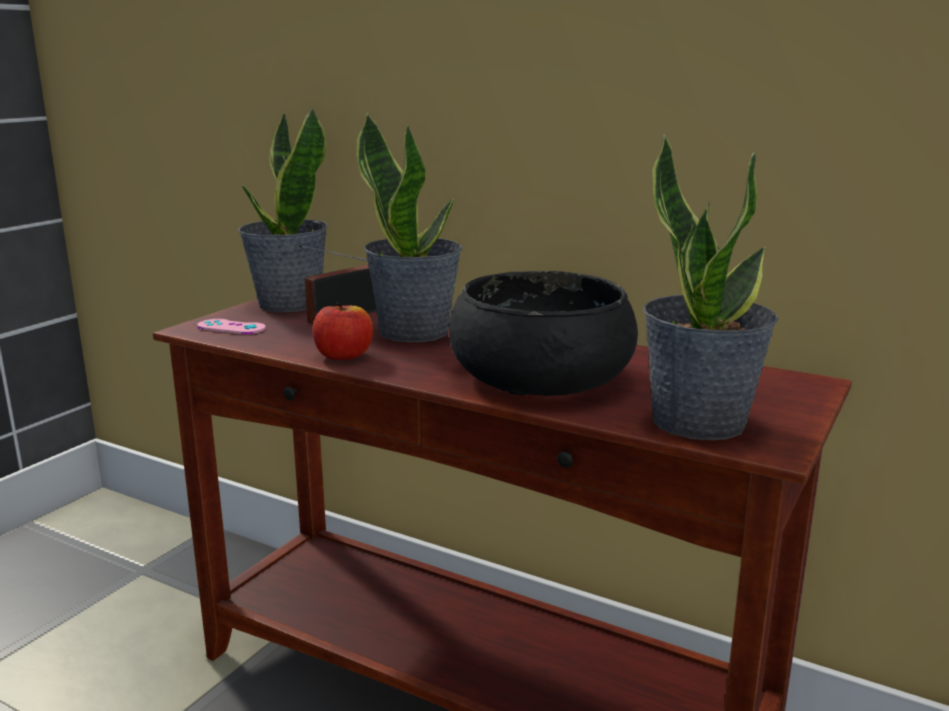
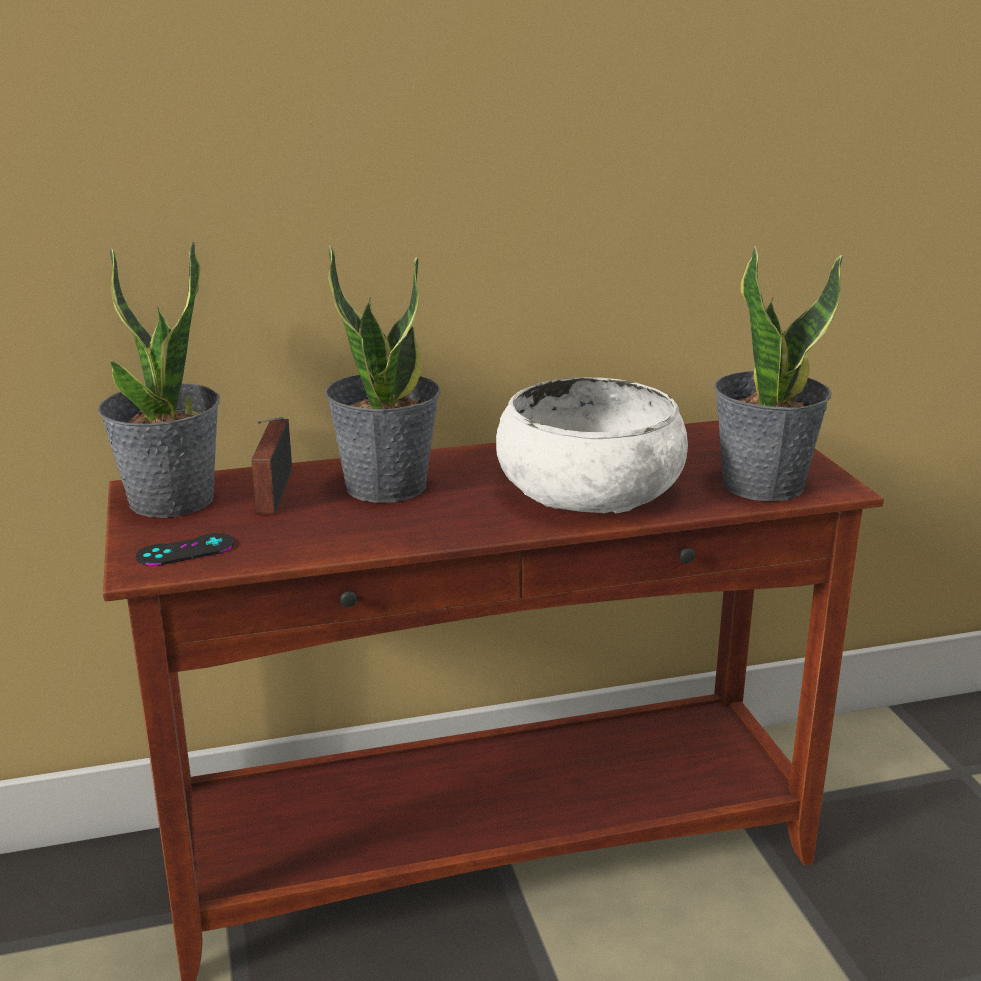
camera: 45 degrees left, 5 degrees up
(231, 327) = (185, 550): pink game controller -> black game controller
(344, 356) = (389, 535): apple -> none
(541, 376) = (590, 489): black bowl -> white bowl

